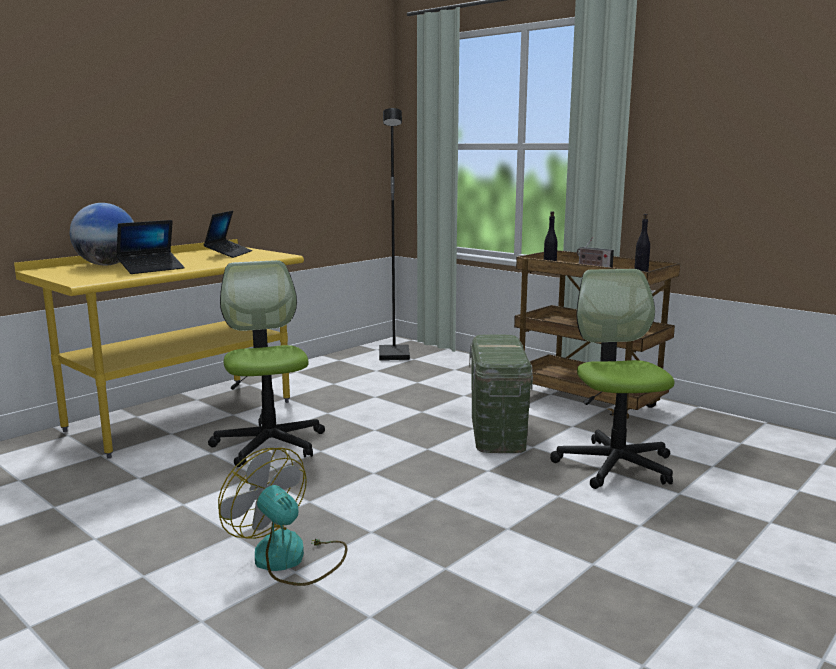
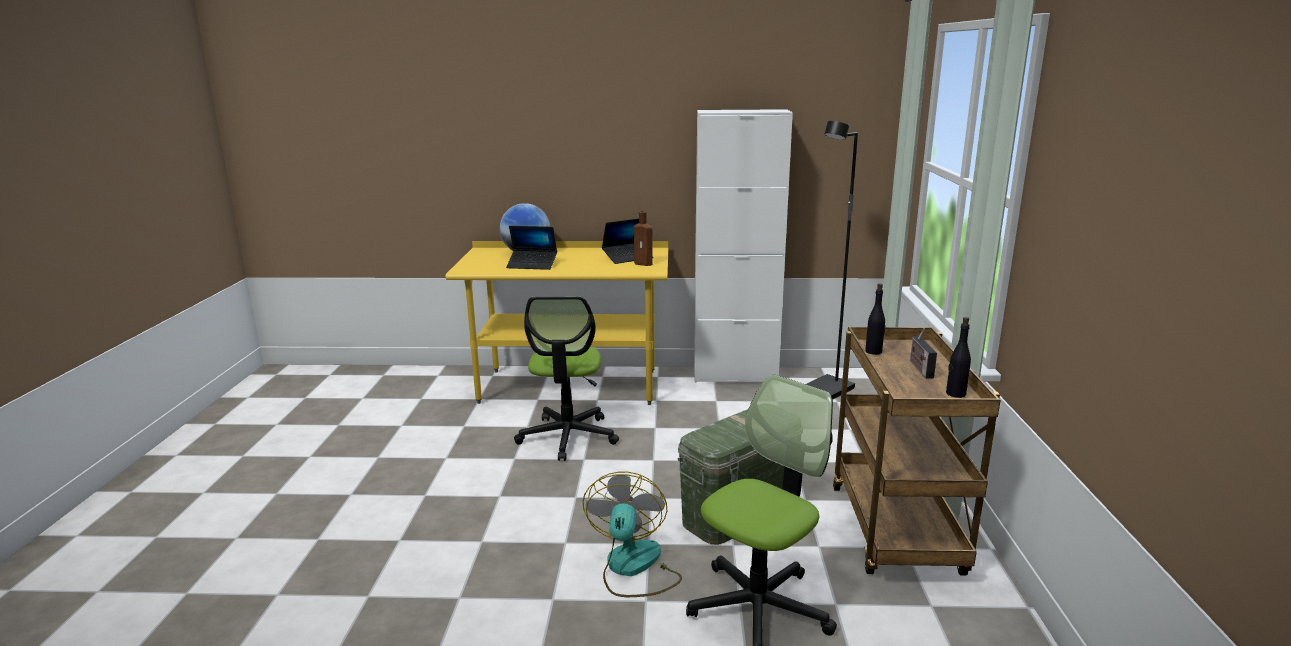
camera: 50 degrees right, 5 degrees up
(260, 254) = (644, 264): none -> brown bottle
(269, 444) = (568, 437): office chair -> office chair turned 150 degrees clockwise
(290, 559) = (413, 530): fan -> fan (633, 568)
(311, 366) = (735, 375): none -> white cabinet

